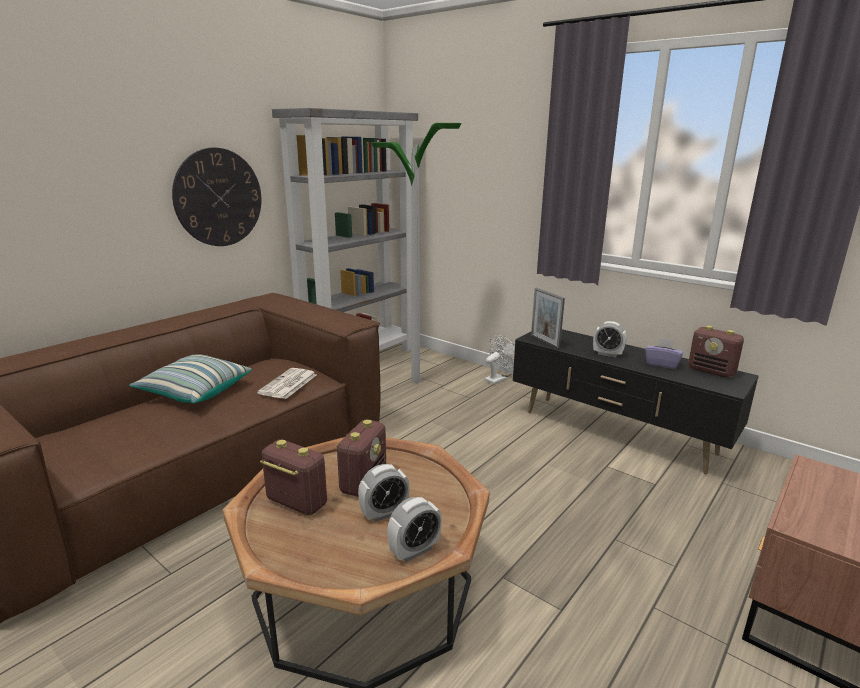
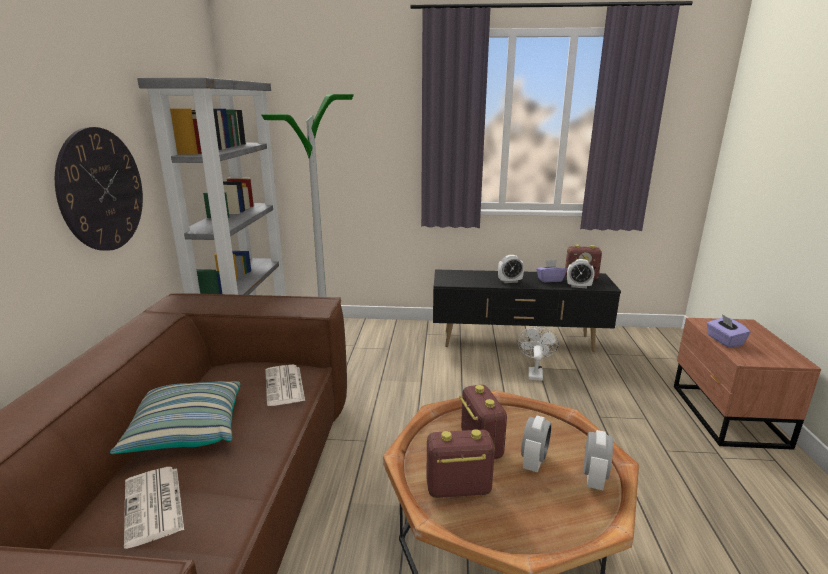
camera: 35 degrees left, 0 degrees up
(121, 426) = (154, 506): none -> newspaper
(498, 379) = (392, 326): white fan -> white fan (534, 372)
(544, 342) = (457, 282): picture frame -> none
(689, 379) = (578, 286): none -> alarm clock
(804, 496) = (724, 341): none -> purple tissue box

